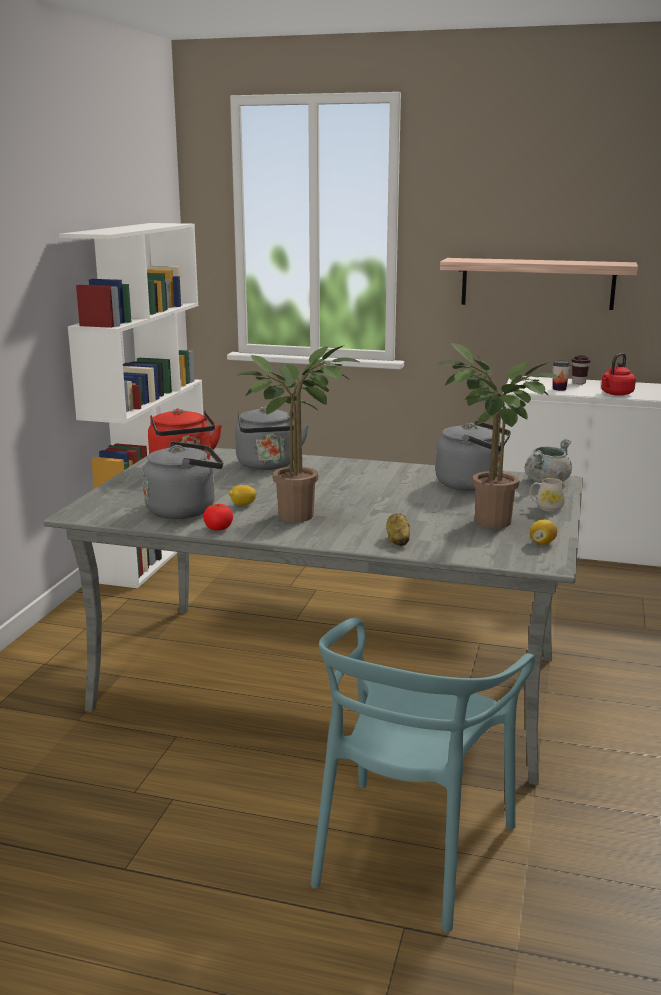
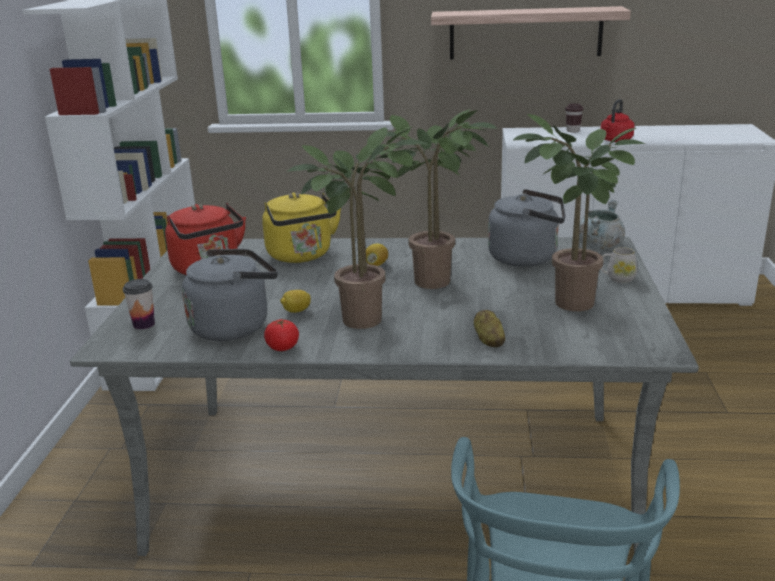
camera: 10 degrees left, 5 degrees up
(268, 465) = (301, 256): grey kettle -> yellow kettle
(380, 494) = (438, 280): none -> potted plant
(542, 543) = (640, 325): lemon -> lemon (376, 264)
(559, 389) = (559, 139): cup -> cup (144, 324)

